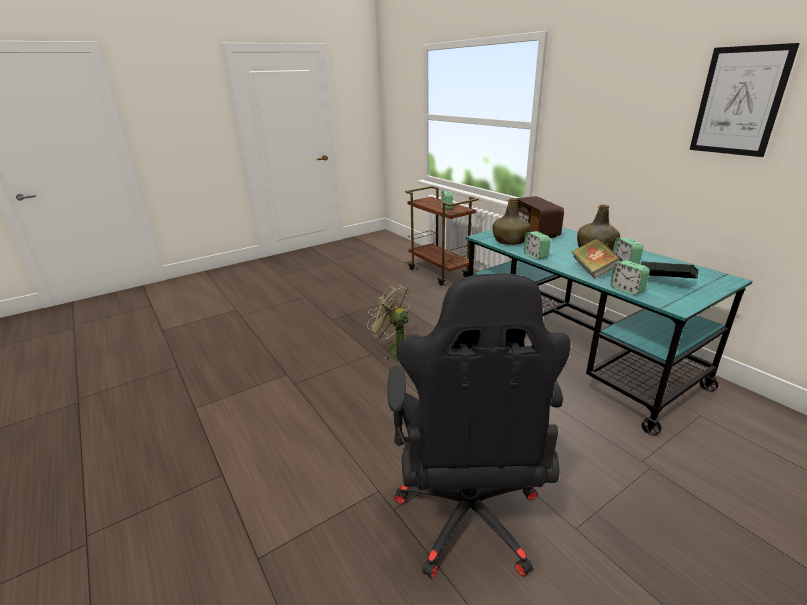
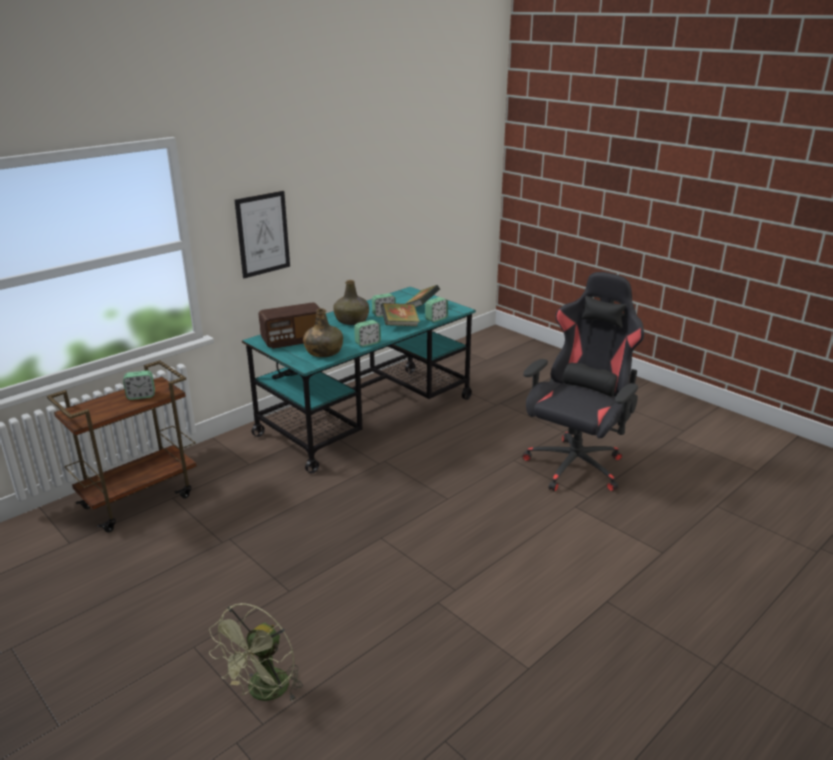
camera: 100 degrees left, 0 degrees up
(394, 348) = (367, 521): green fan -> green fan (264, 693)
(467, 514) = (574, 467): black office chair -> black office chair turned 45 degrees counterclockwise
(739, 101) = (356, 178): picture -> picture (263, 234)

